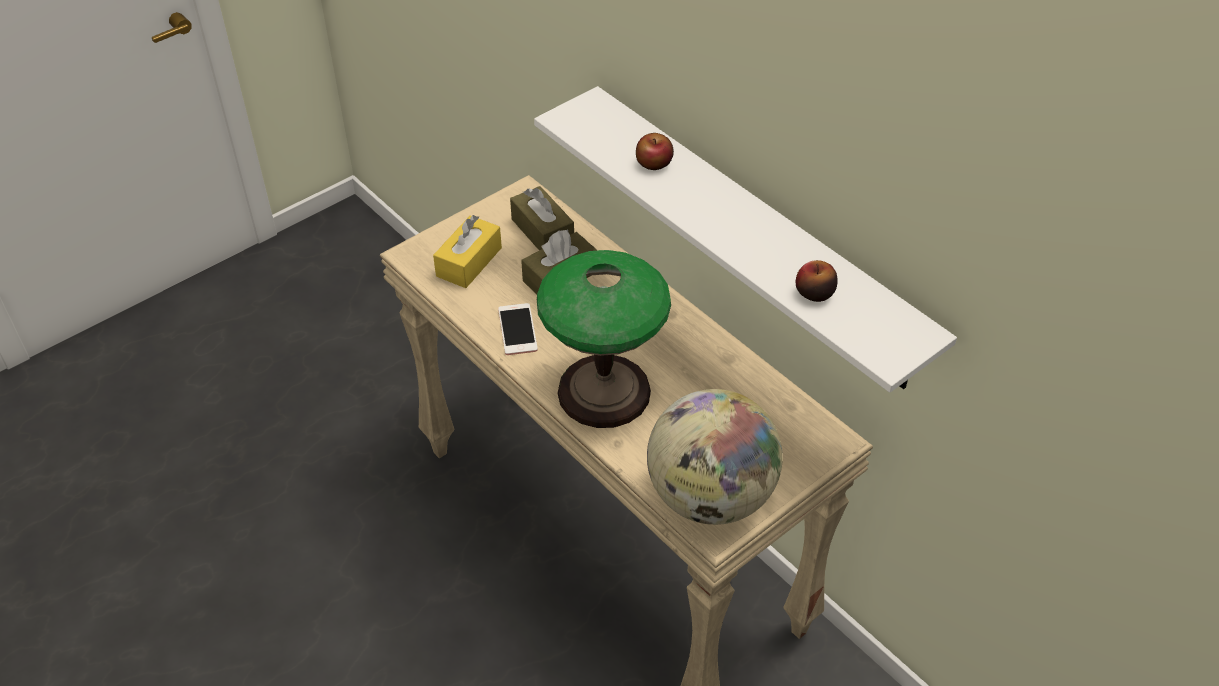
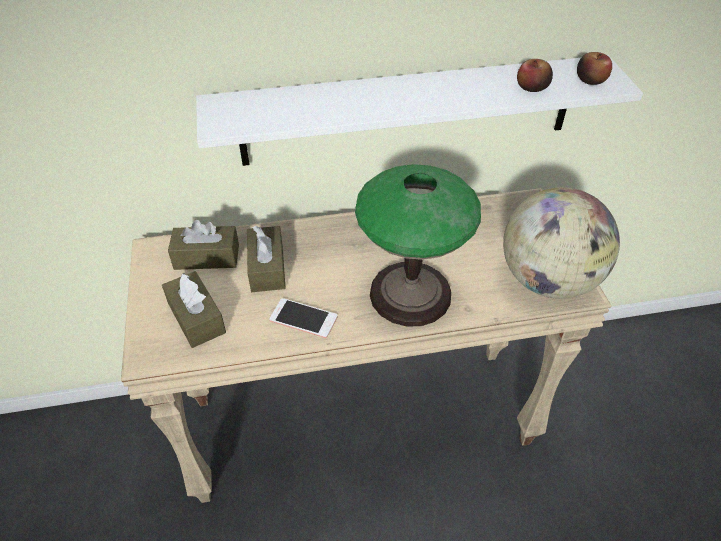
camera: 60 degrees left, 0 degrees up
(469, 262) = (196, 318): yellow tissue box -> brown tissue box
(654, 163) = (325, 102): apple -> apple (590, 80)

